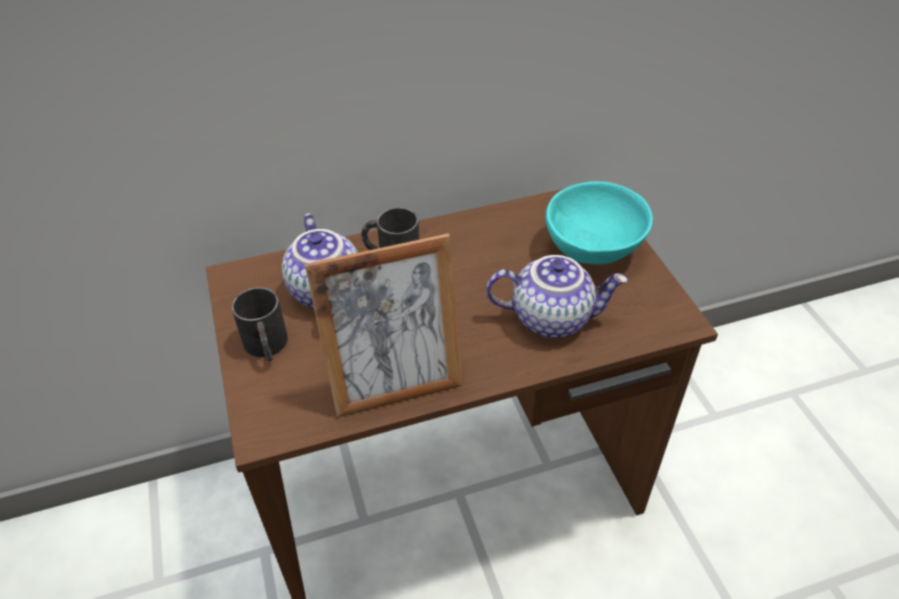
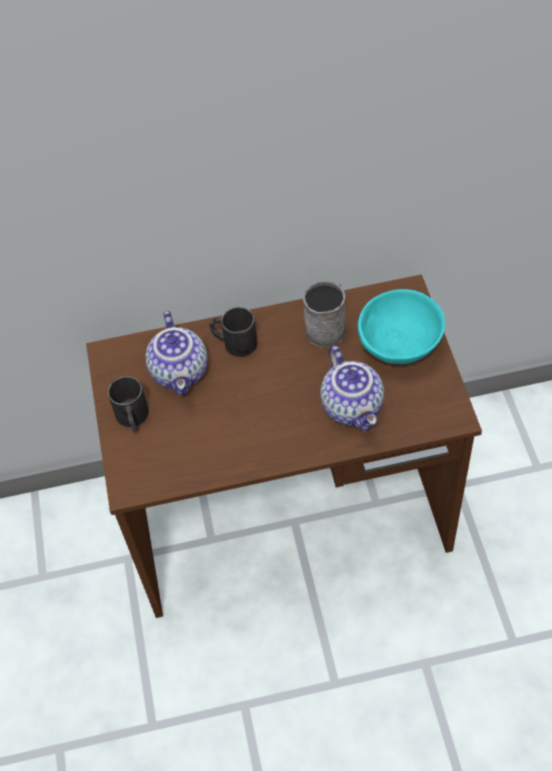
camera: 10 degrees right, 10 degrees up
(396, 387) = (226, 458): picture frame -> none
(503, 234) = (328, 326): none -> grey mug
(552, 317) = (354, 407): teapot -> teapot turned 60 degrees clockwise

